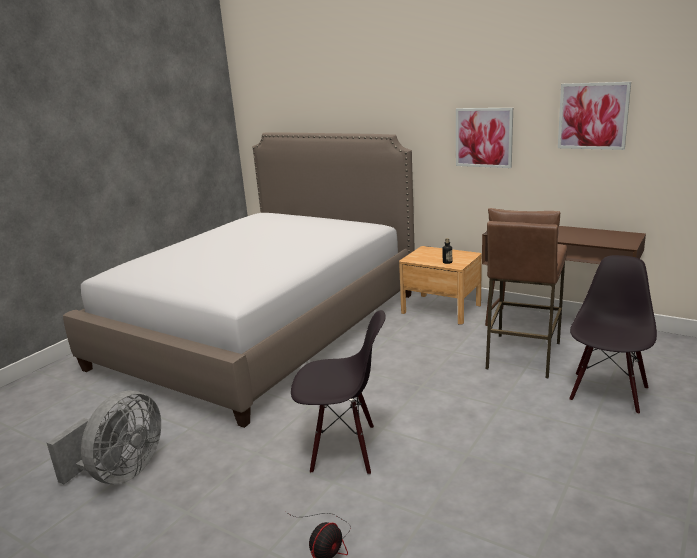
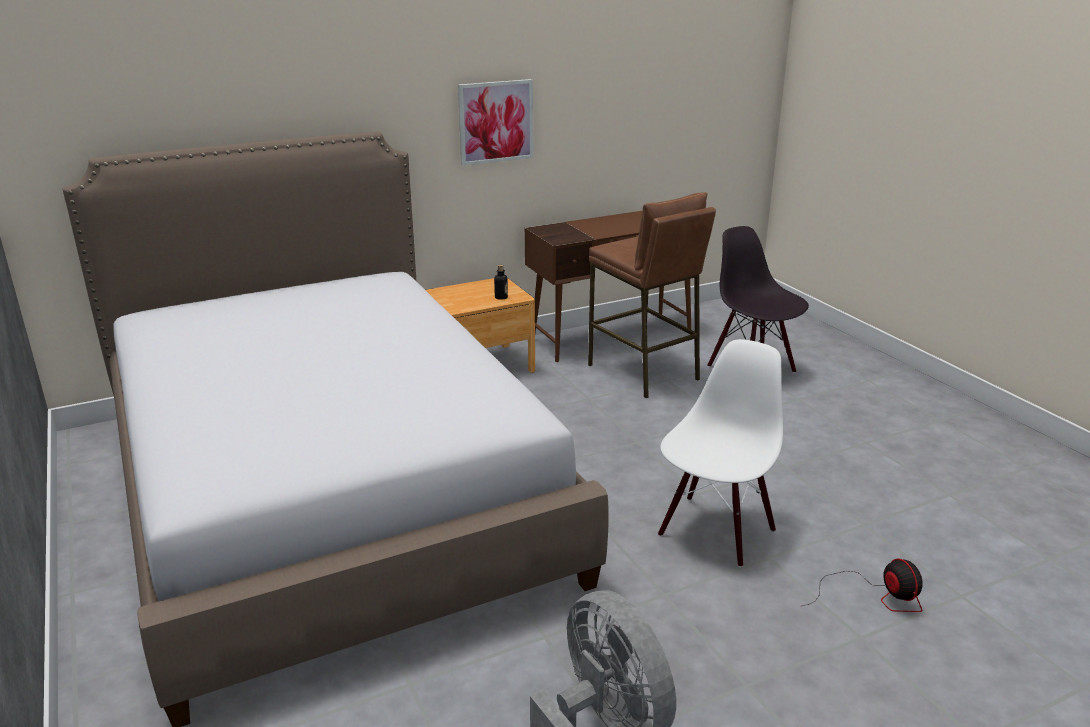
camera: 60 degrees left, 5 degrees up
(343, 449) = (715, 531): black chair -> white chair
(593, 116) = (616, 83): picture -> none

